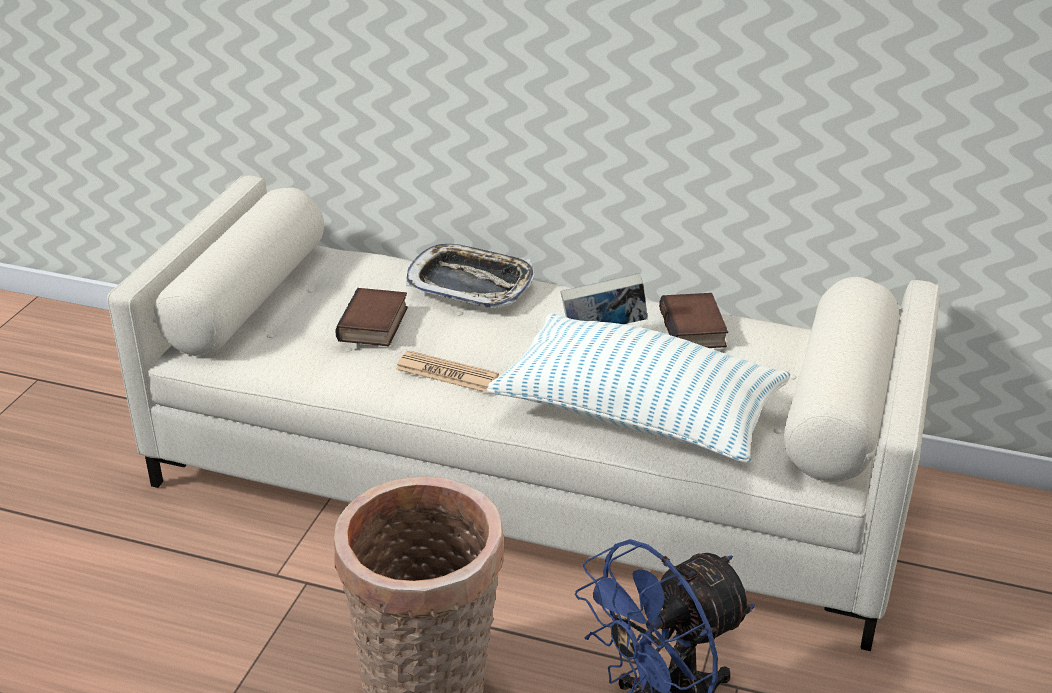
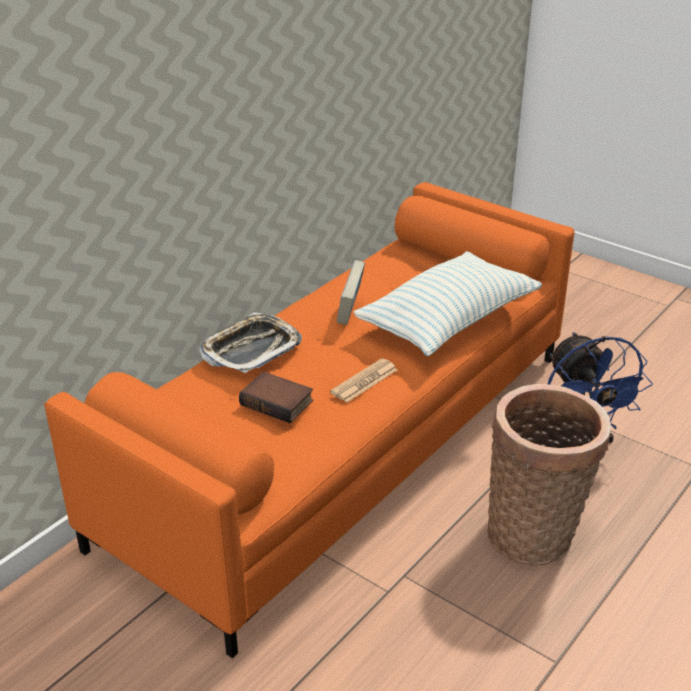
camera: 70 degrees left, 0 degrees up
(528, 480) = (345, 443): beige sofa -> orange sofa
(695, 329) = (367, 280): book -> none

